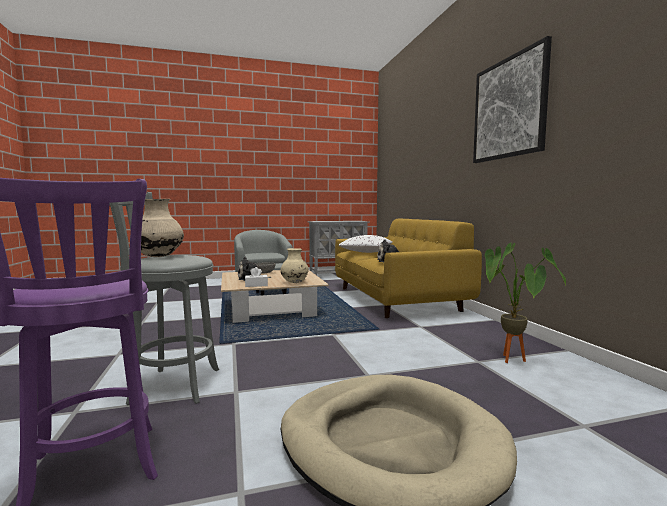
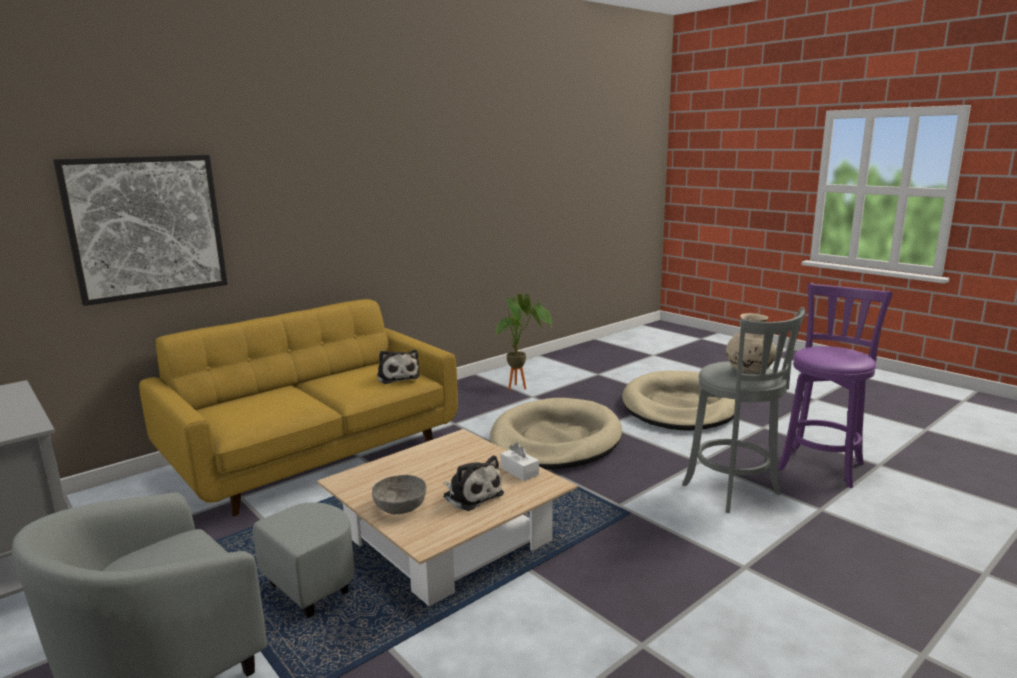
camera: 115 degrees left, 10 degrees up
(294, 282) = (474, 451): beige vase -> none
(355, 348) = (555, 440): none -> beige dog bed
(366, 252) = (271, 407): white pillow -> none
(509, 108) = (391, 160): picture -> picture (147, 227)

